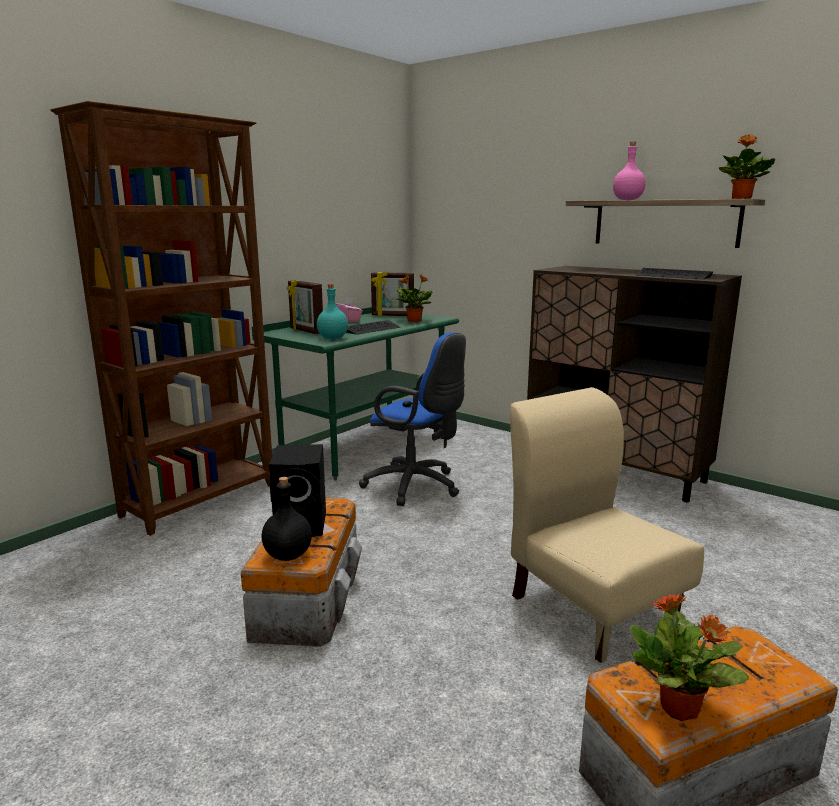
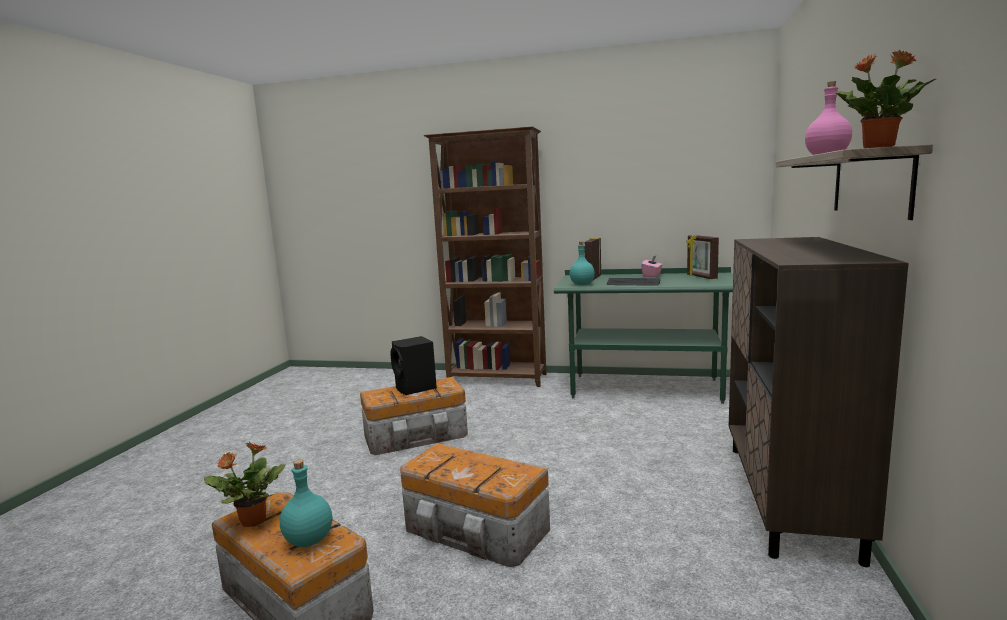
camera: 65 degrees right, 5 degrees down
(289, 555) = (378, 395): black bottle -> none
(413, 321) = (693, 283): potted plant -> none
(416, 486) = (600, 423): blue office chair -> none
(592, 607) = (476, 531): beige chair -> storage box
(672, 276) = (796, 255): keyboard -> none
(741, 662) = (308, 540): none -> turquoise bottle

